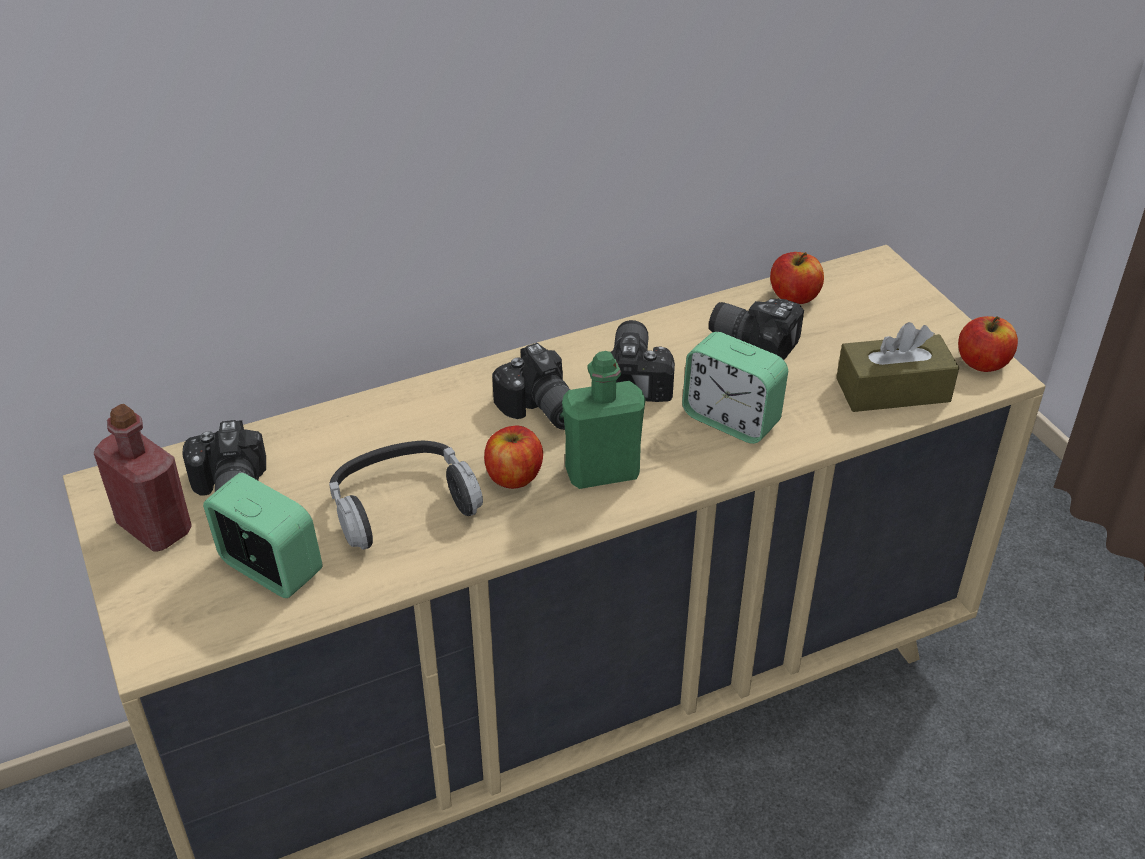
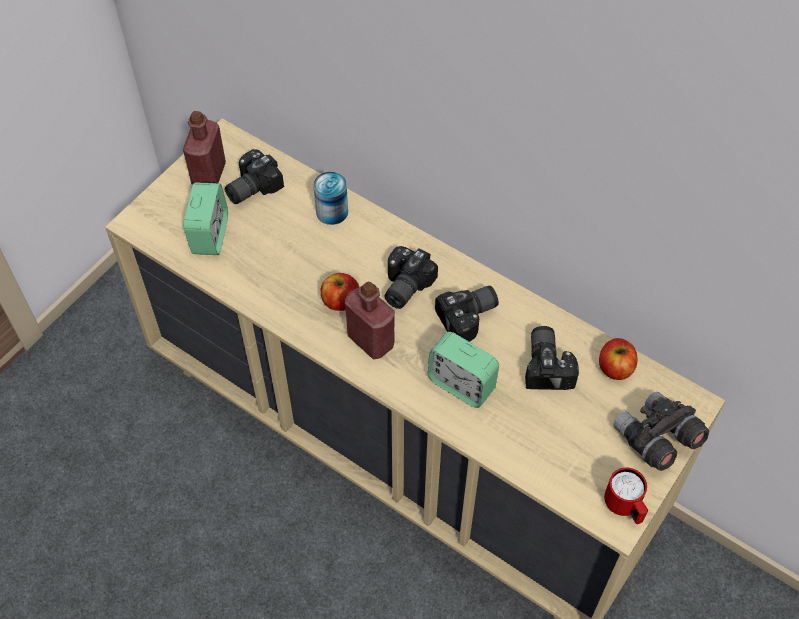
camera: 60 degrees right, 15 degrees up
(356, 428) = (332, 212): none -> can
(402, 504) = (287, 263): headphones -> none
(602, 472) = (371, 340): green bottle -> red bottle
(731, 419) = (461, 384): alarm clock -> alarm clock turned 60 degrees counterclockwise
(892, 390) = (554, 462): brown tissue box -> none
(907, 306) = (656, 439): none -> grey binoculars
(982, 363) = (624, 507): apple -> red mug

